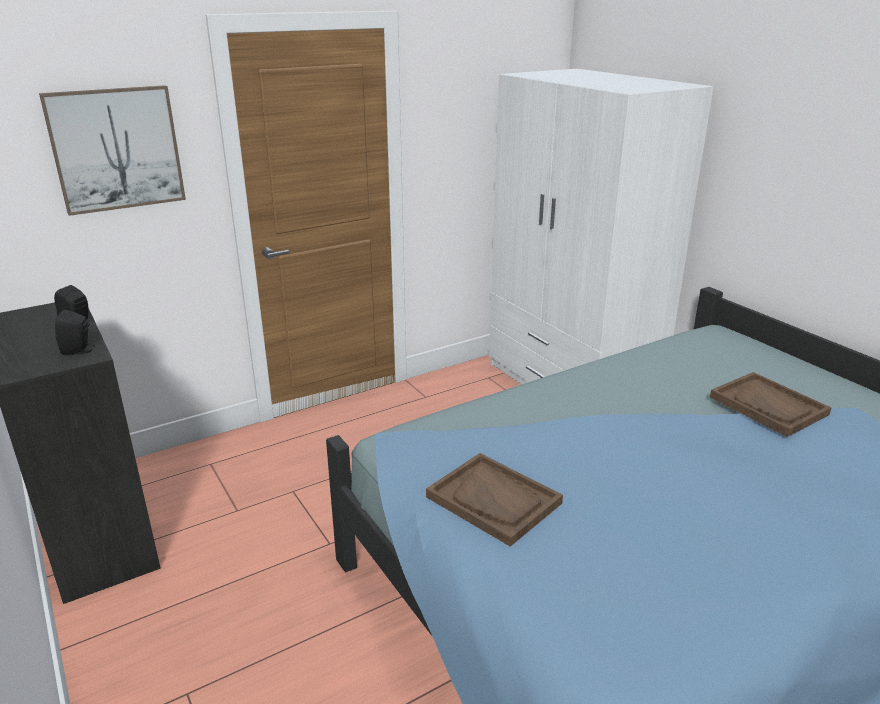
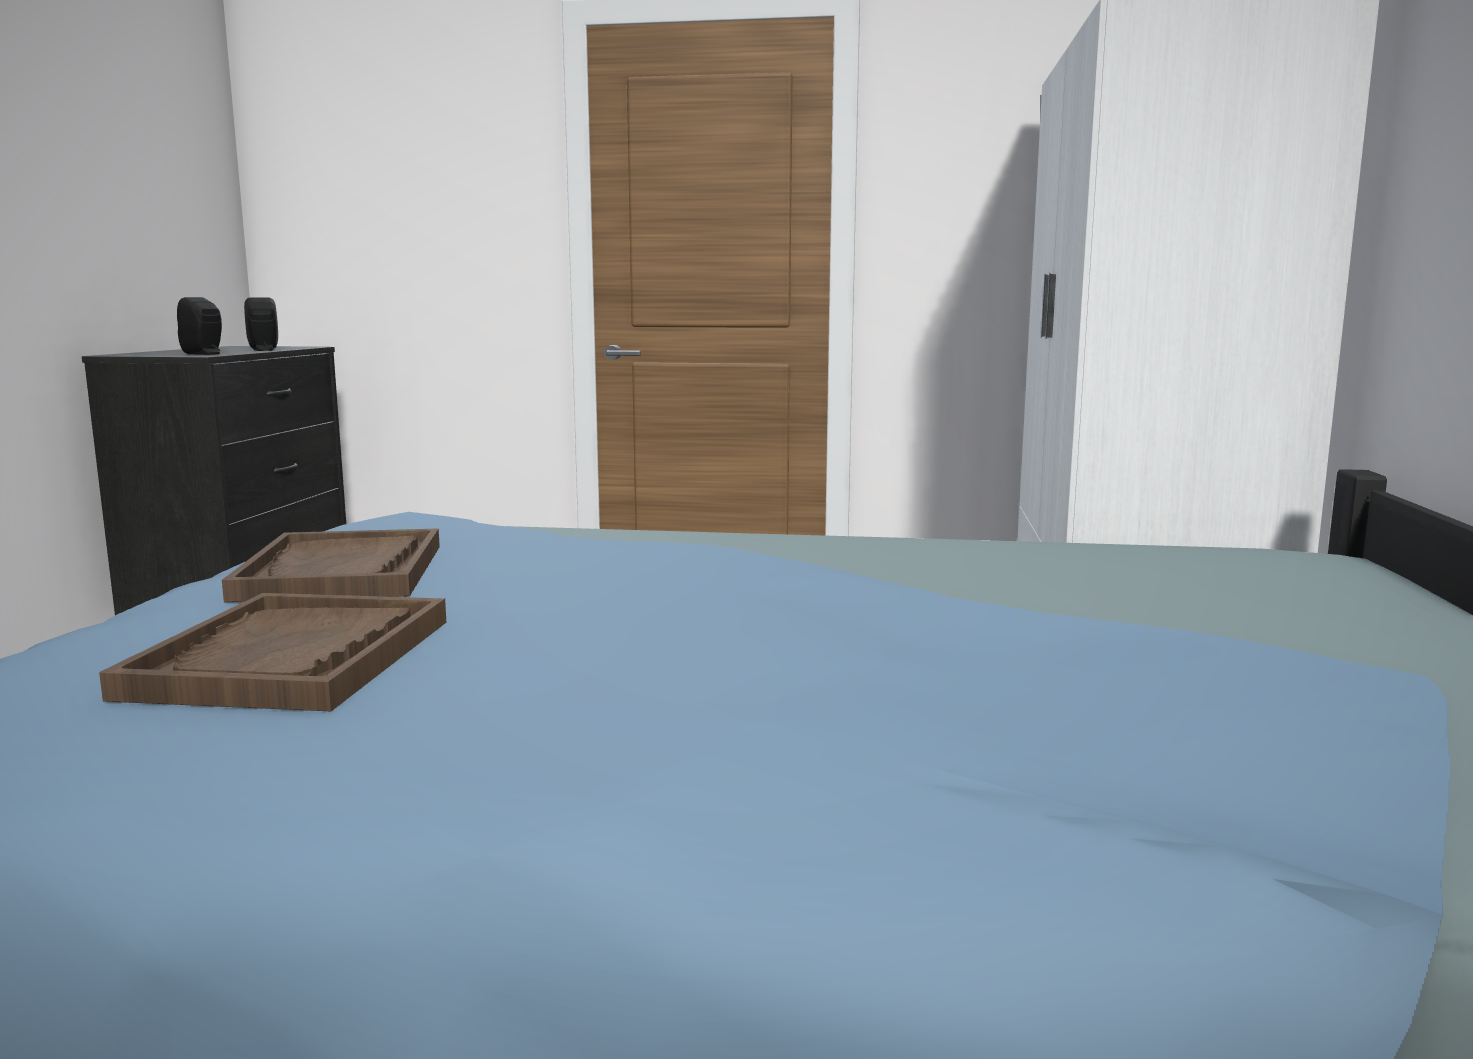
camera: 40 degrees right, 15 degrees down
(116, 149) = (431, 175): picture -> none
(768, 406) = (1139, 616): brown tray -> brown tray (293, 658)

